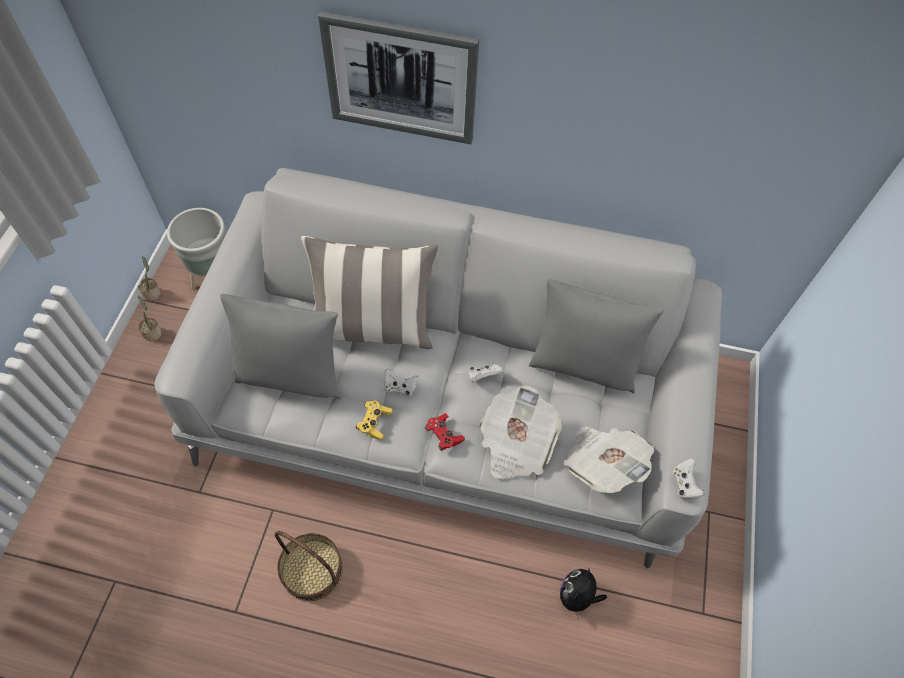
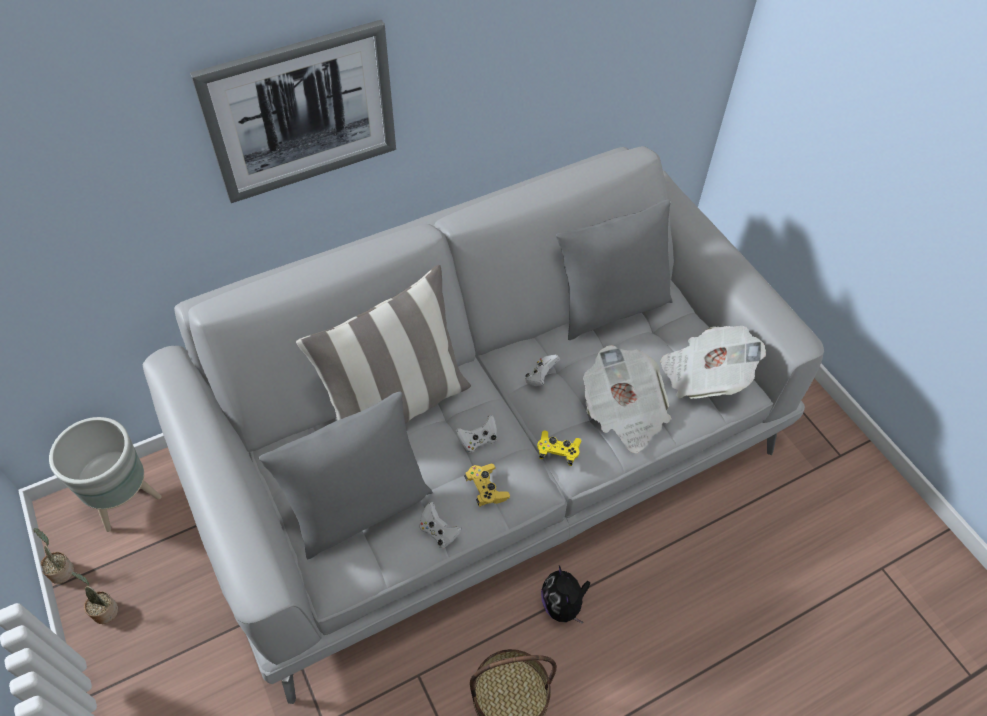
camera: 40 degrees left, 5 degrees down
(443, 435) = (558, 452): red game controller -> yellow game controller
(577, 596) = (745, 521): plush toy -> plush toy (563, 605)
(684, 484) = (794, 335): white game controller -> white game controller (438, 532)

